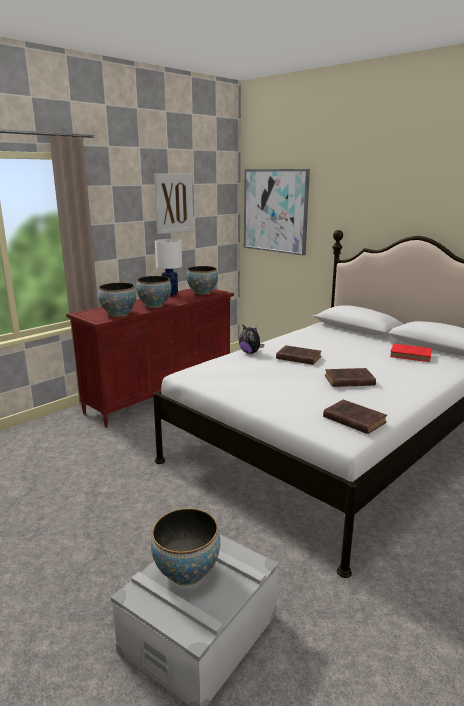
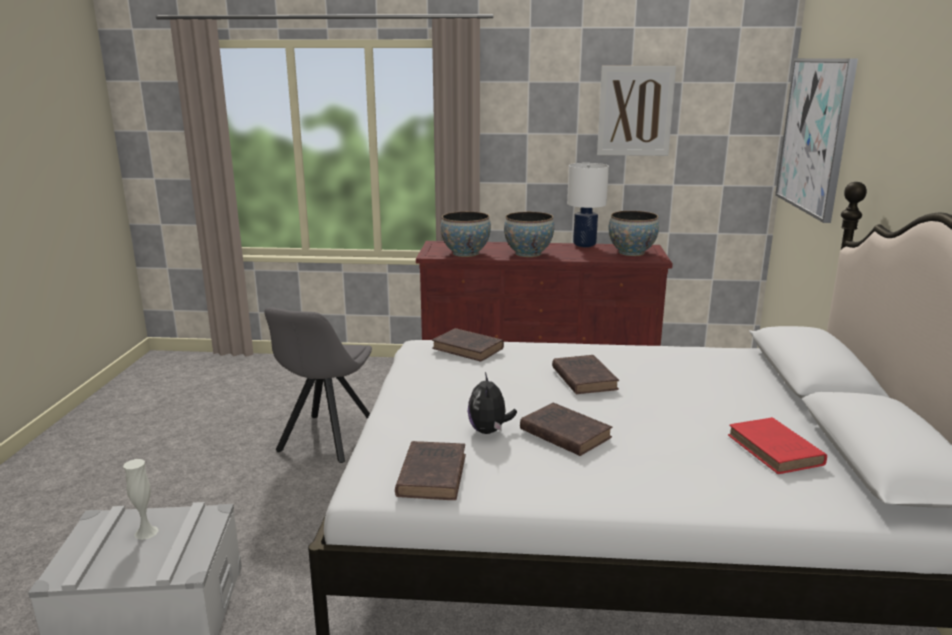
camera: 50 degrees right, 0 degrees up
(97, 481) = (327, 438): none -> grey chair
(186, 572) = (146, 532): bowl -> white vase
(219, 365) = (469, 349): none -> brown book
(250, 352) = (550, 350): plush toy -> plush toy (489, 431)

